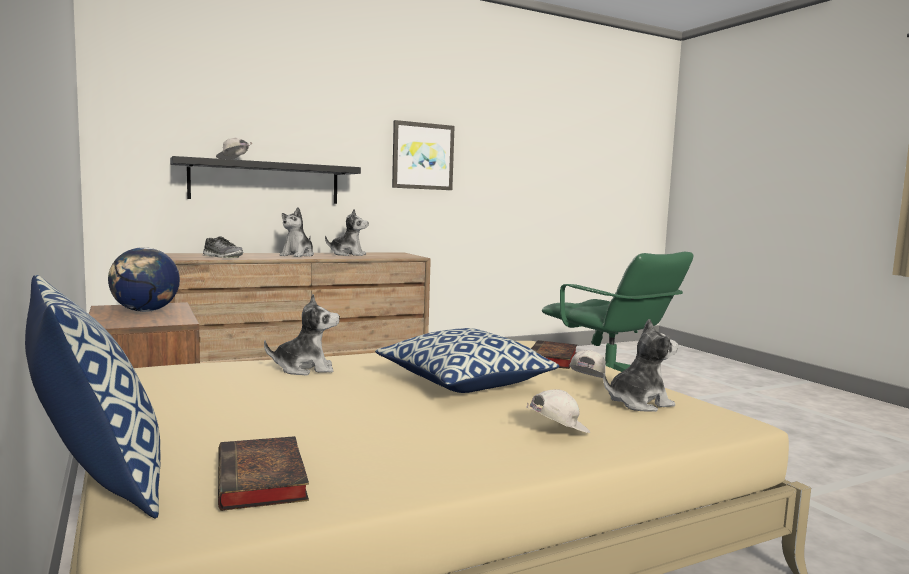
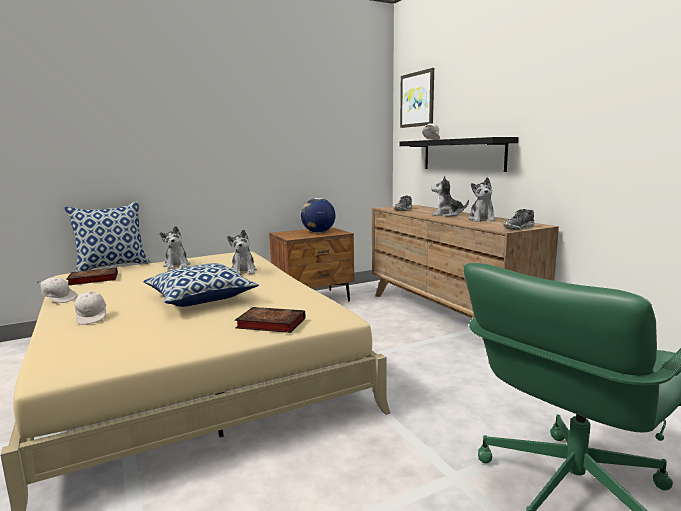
camera: 90 degrees right, 5 degrees up
(408, 255) = (519, 228): none -> shoe
(422, 156) = (592, 113): picture -> picture (417, 99)
(586, 382) = (193, 331): white cap -> white cap (58, 299)
(638, 403) = (125, 344): plush toy -> plush toy (177, 265)

